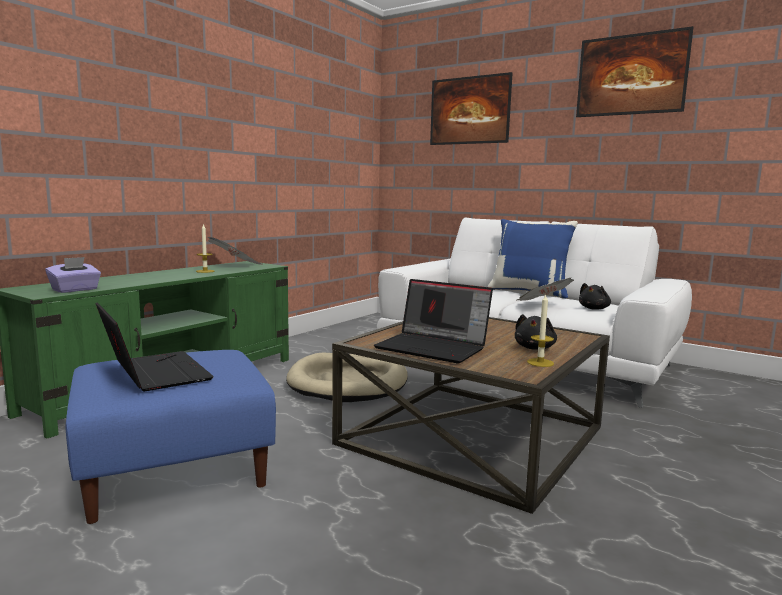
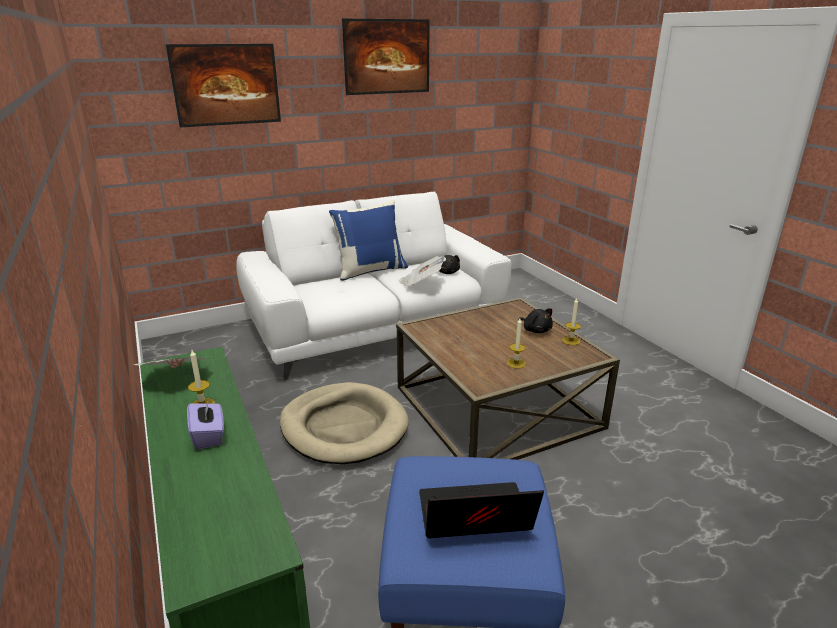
camera: 60 degrees left, 15 degrees up
(75, 290) = (259, 522): purple tissue box -> purple tissue box (209, 436)
(434, 347) = (516, 363): laptop -> candle

